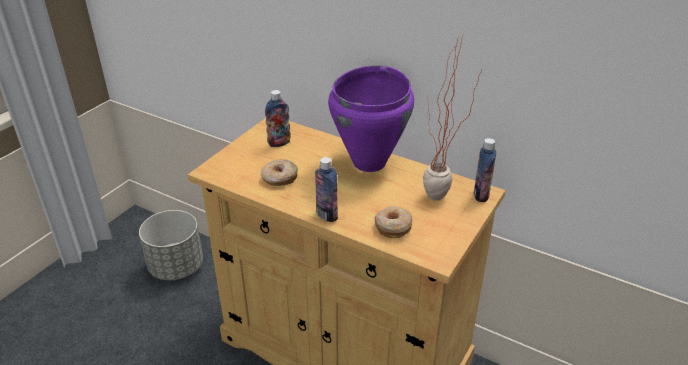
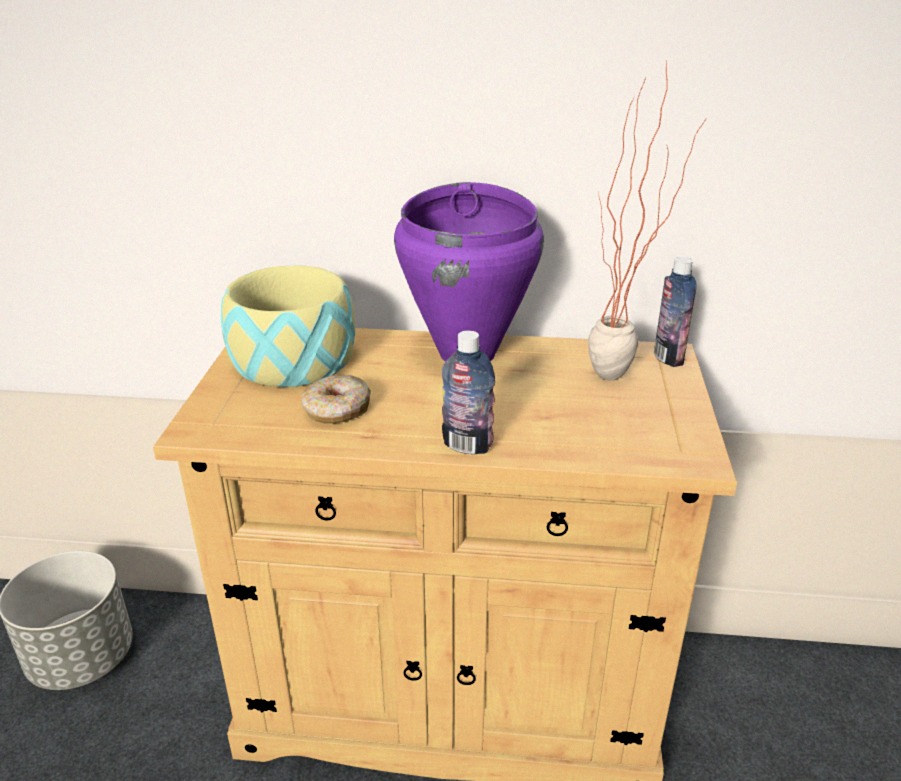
camera: 25 degrees left, 5 degrees down
(279, 143) = (293, 358): bottle -> bowl
(392, 227) = (587, 433): donut -> none

